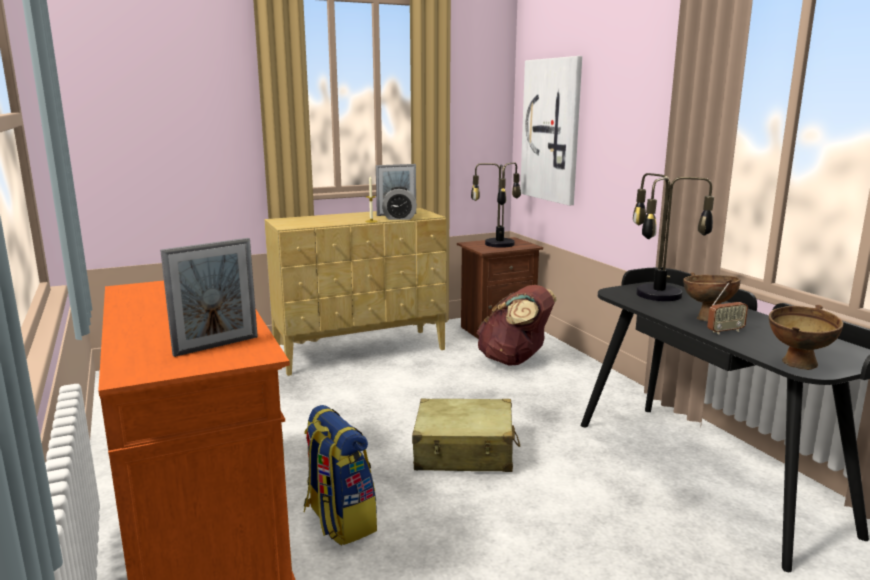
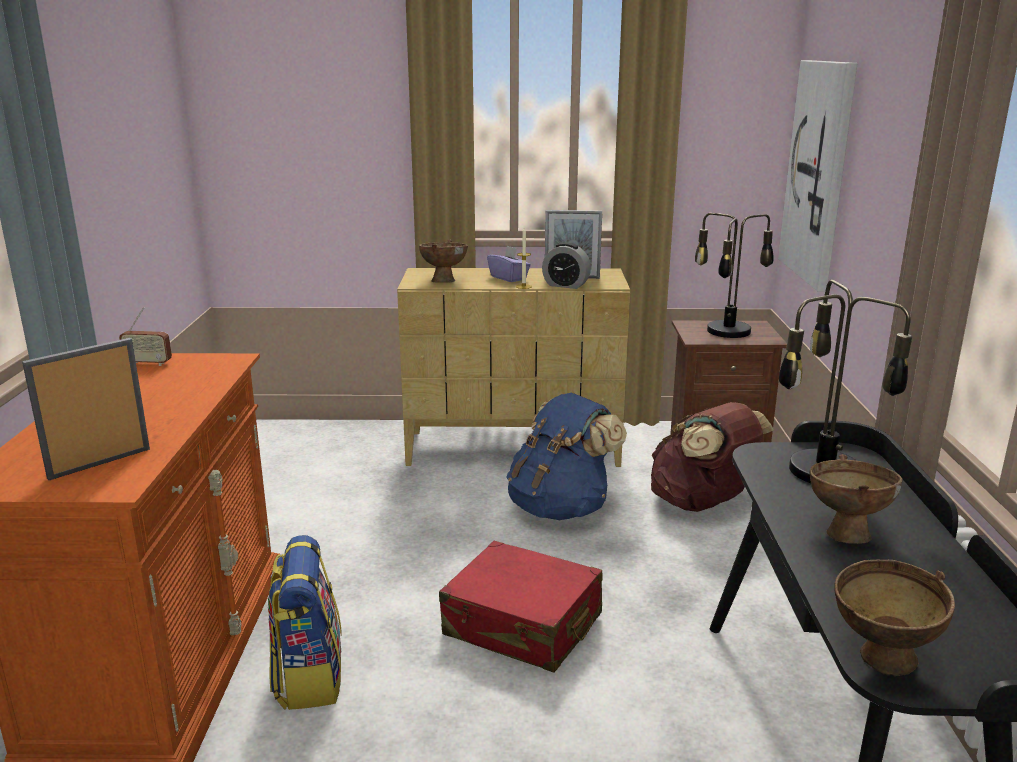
camera: 25 degrees right, 5 degrees up
(216, 346) = (100, 463): picture frame -> picture frame turned 150 degrees clockwise
(307, 223) = (444, 280): none -> brown bowl
(352, 218) = (509, 278): none -> purple tissue box
(426, 379) = (561, 507): none -> blue backpack
(464, 451) = (522, 625): beige suitcase -> red suitcase
(725, 331) = (843, 564): radio -> radio (148, 363)

